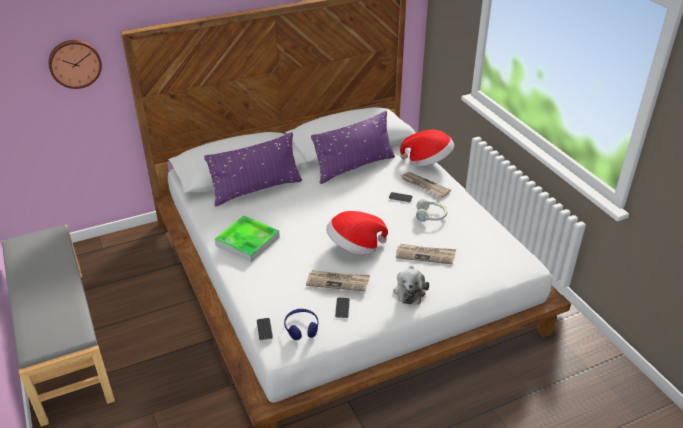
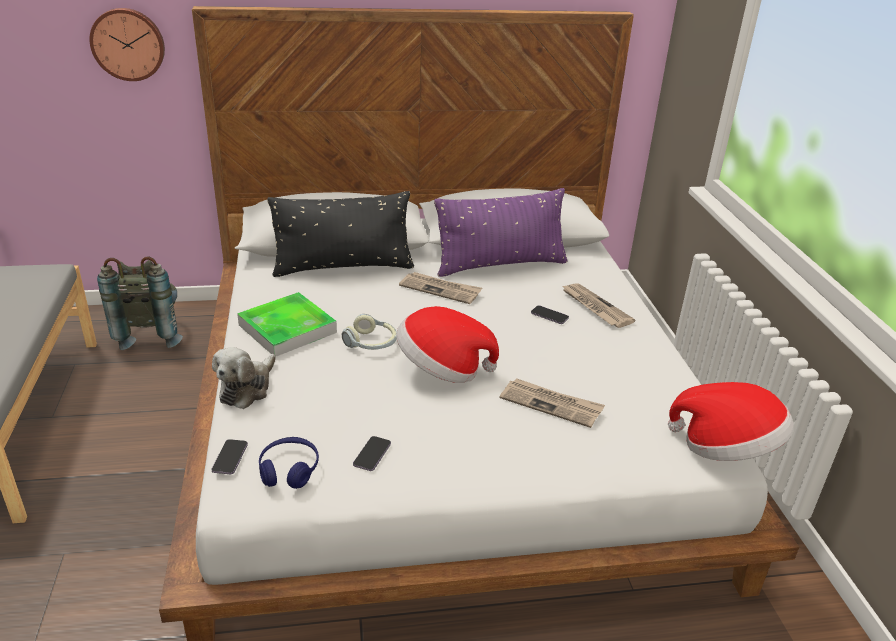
camera: 15 degrees right, 5 degrees down
(115, 258) = (150, 333): none -> grey backpack
(256, 190) = (343, 267): purple pillow -> black pillow
(338, 282) = (386, 412): newspaper -> newspaper (441, 289)
(409, 291) = (498, 453): plush toy -> plush toy (247, 388)
(427, 162) = (615, 277): hat -> hat (726, 448)
(431, 216) = (586, 350): headphones -> headphones (371, 343)

